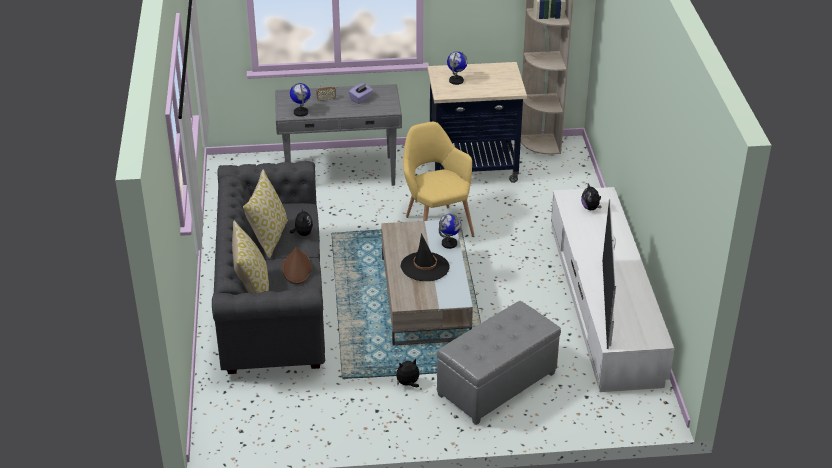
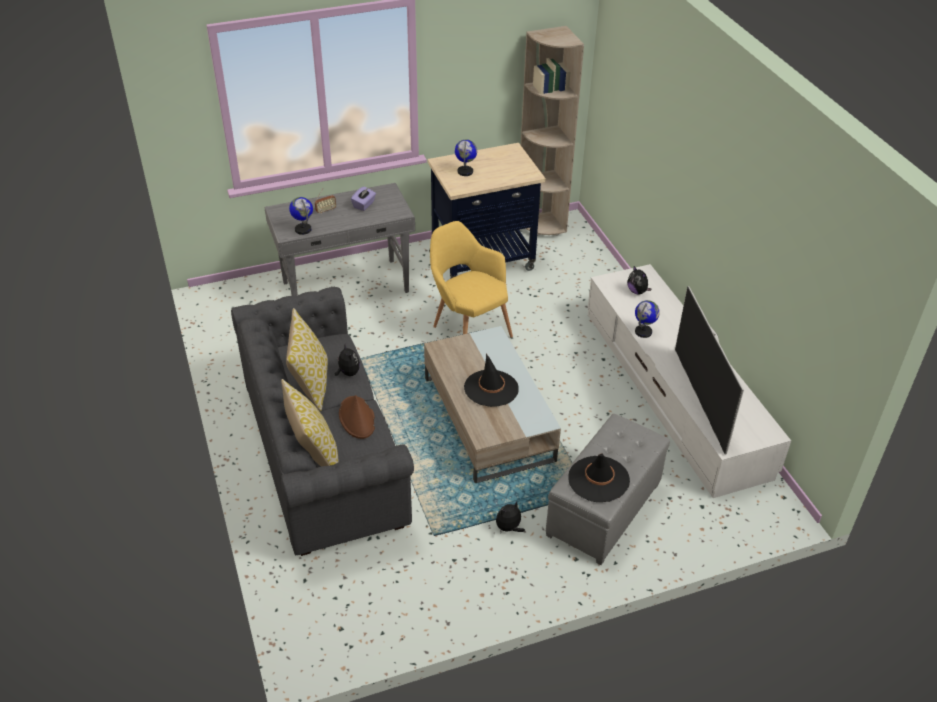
camera: 15 degrees left, 5 degrees up
(449, 243) = (506, 356): globe -> globe (643, 332)
(482, 347) = (598, 479): none -> black hat

